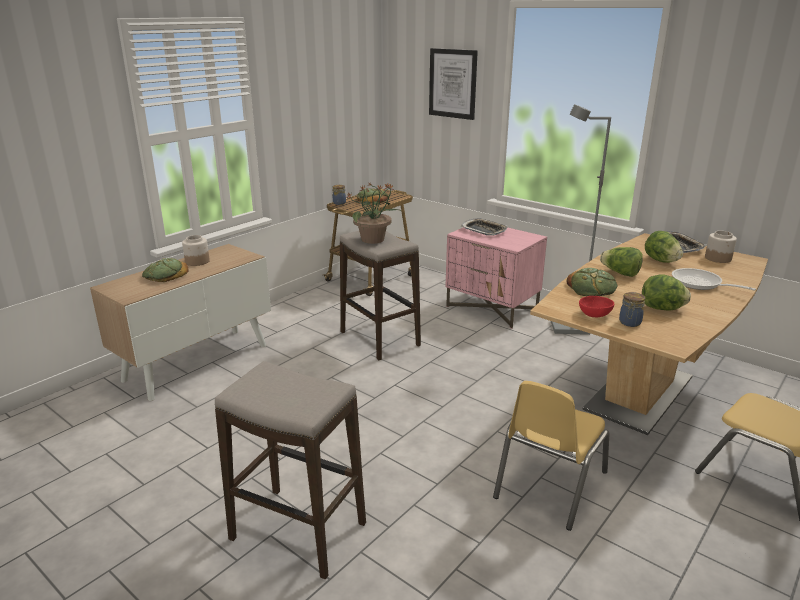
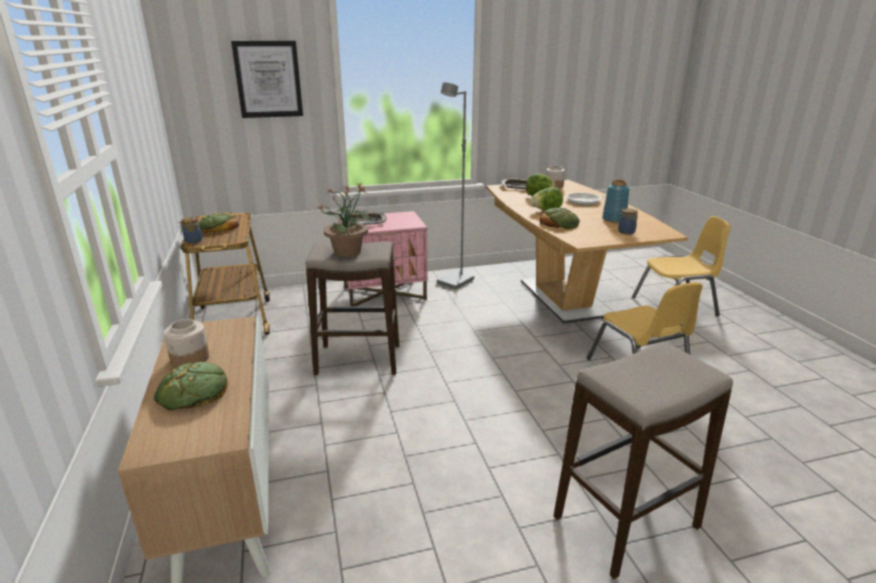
camera: 55 degrees left, 0 degrees up
(594, 314) = (604, 235): red bowl -> none
(662, 308) = (613, 219): lettuce -> blue vase

